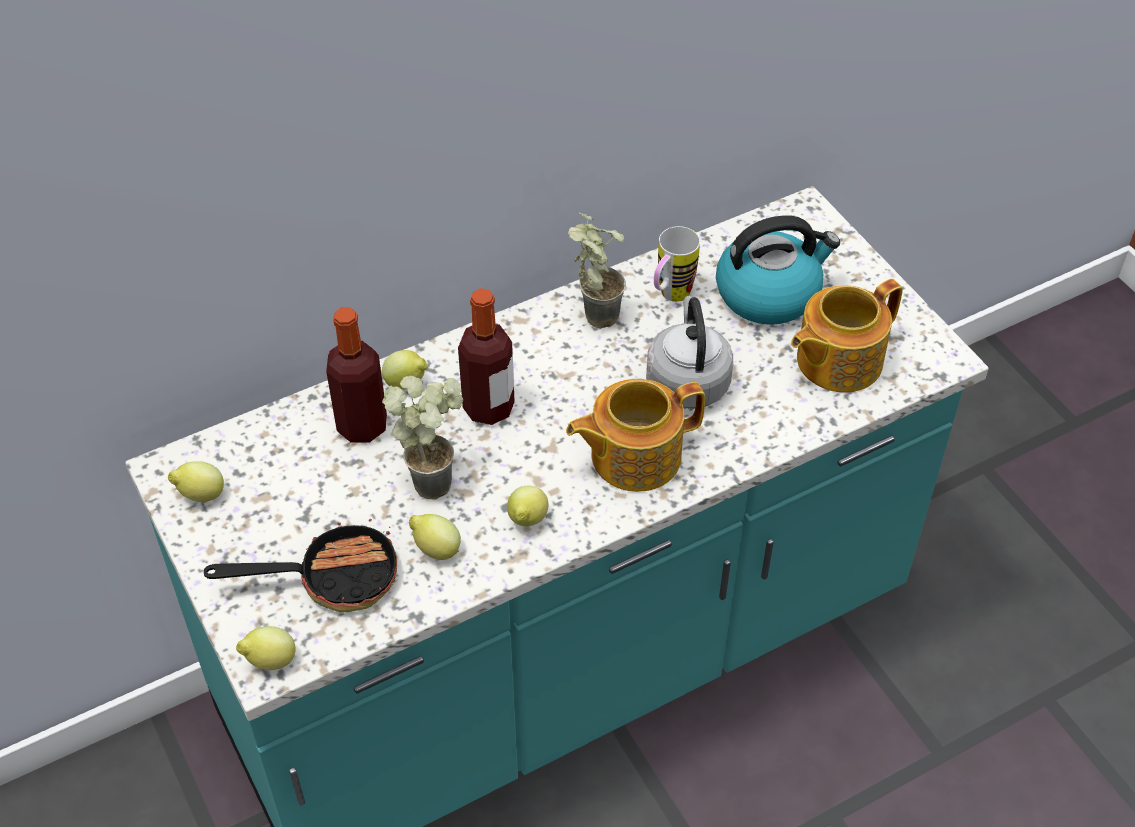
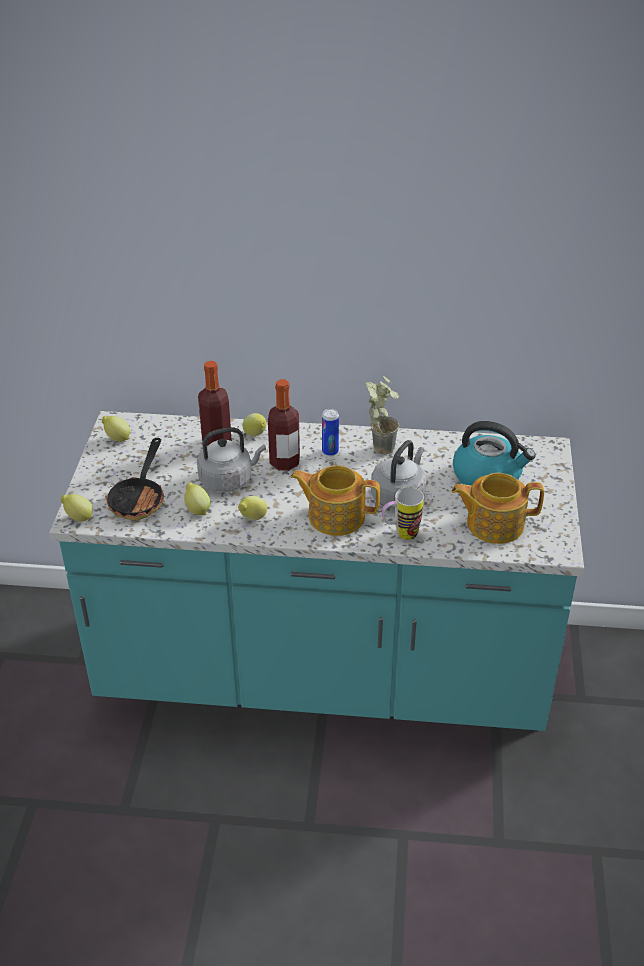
camera: 35 degrees right, 10 degrees down
(333, 577) = (139, 498): frying pan -> frying pan turned 75 degrees clockwise
(435, 476) = (228, 479): potted plant -> grey kettle
(535, 358) = (330, 451): none -> can
(670, 297) = (430, 455): mug -> mug (400, 534)

